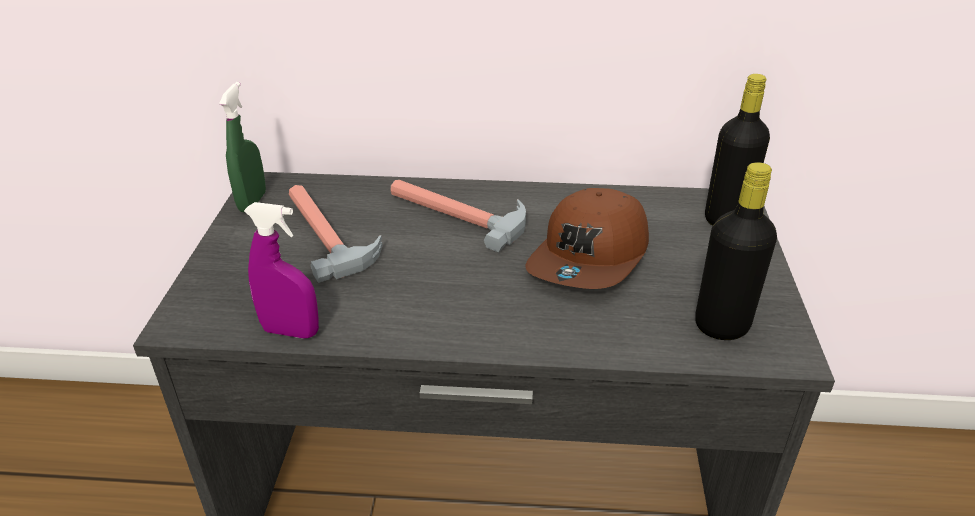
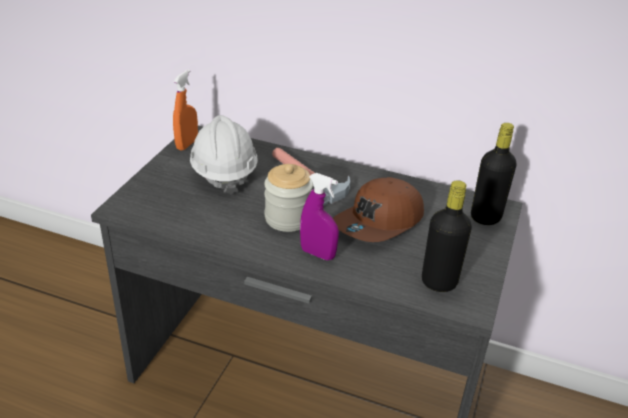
camera: 15 degrees right, 0 degrees up
(252, 202) = (187, 144): green spray bottle -> orange spray bottle
(290, 331) = (178, 226): purple spray bottle -> purple spray bottle (317, 254)
(328, 232) = (223, 172): hammer -> white hard hat
(457, 280) = (287, 218): none -> jar

